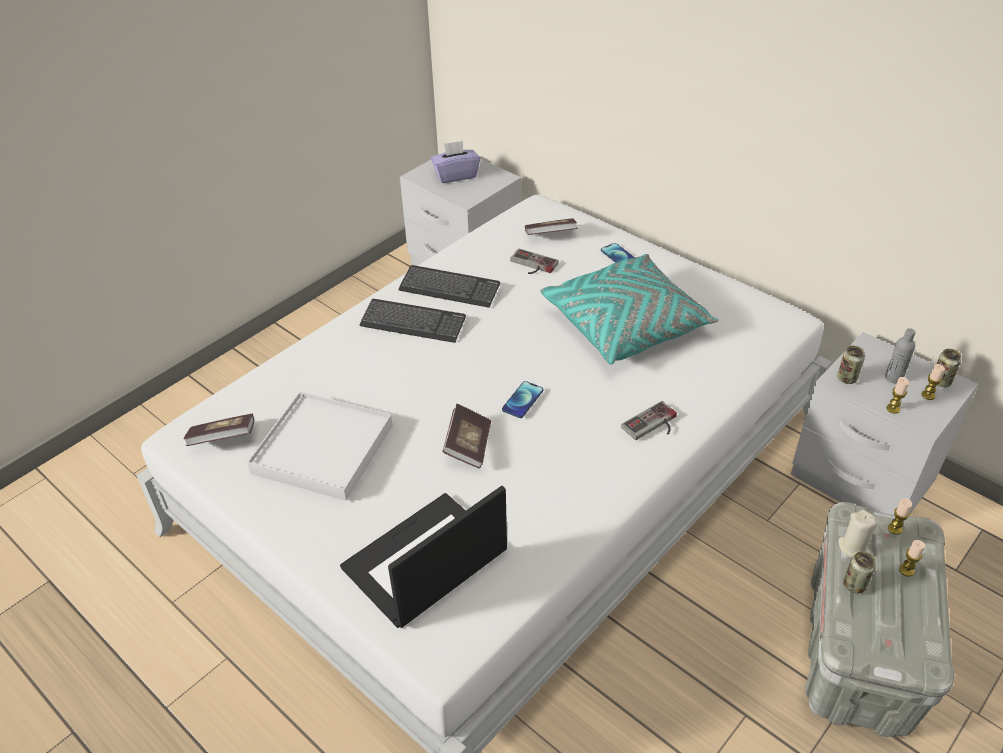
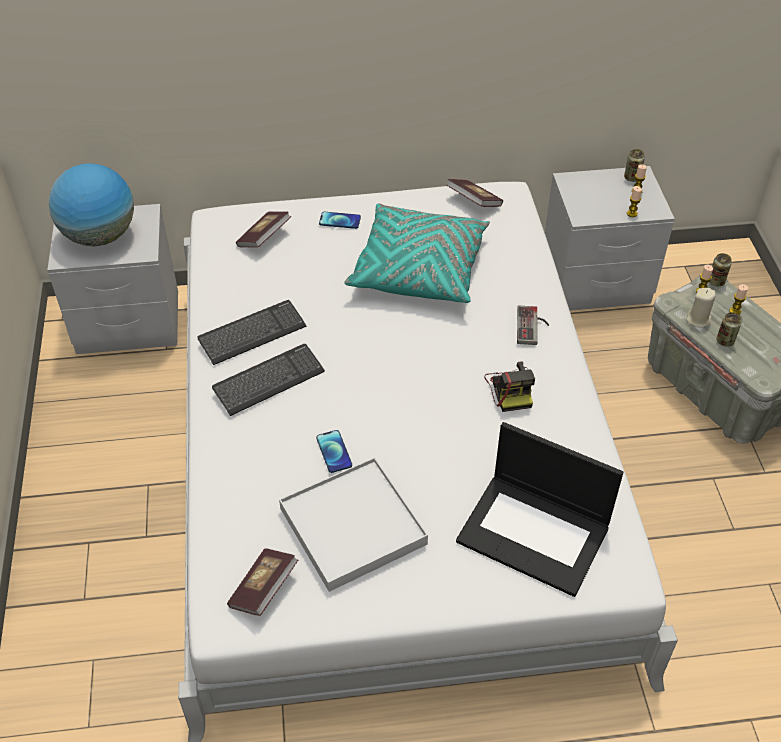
camera: 50 degrees left, 5 degrees up
(424, 562) = (535, 533): laptop -> laptop turned 60 degrees counterclockwise
(456, 175) = (100, 236): purple tissue box -> globe
(468, 445) = (446, 436): book -> book (474, 202)
(522, 400) = (433, 375): phone -> phone (334, 452)
(531, 265) = (285, 271): game controller -> none
(566, 454) = (510, 389): none -> camera
(846, 378) = (585, 212): can -> can (716, 281)
(893, 377) = (607, 193): grey bottle -> none

